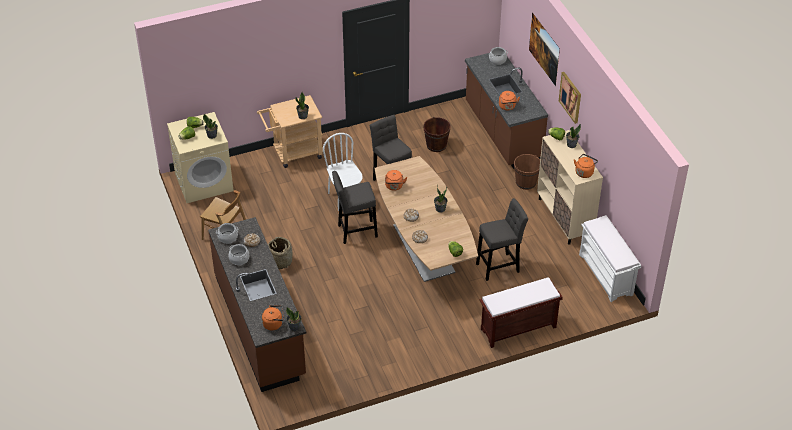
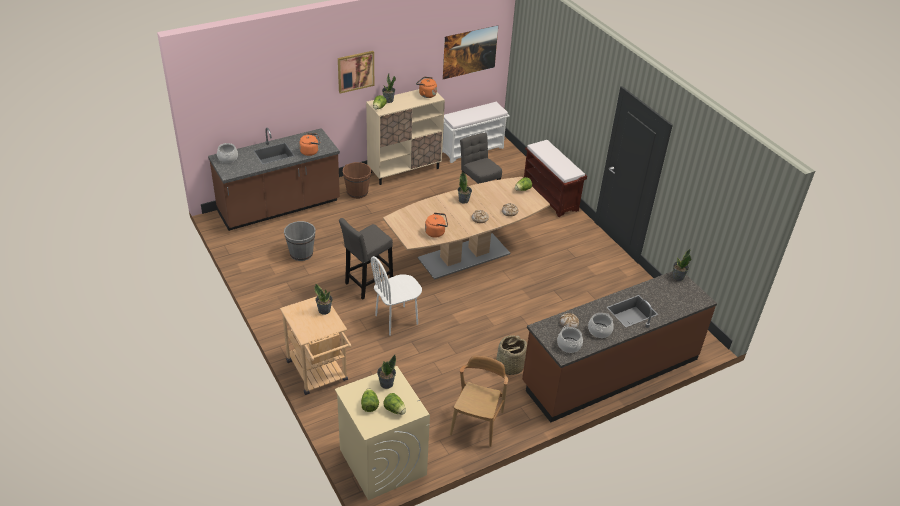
camera: 100 degrees left, 5 degrees down
(274, 324) = (681, 292): orange kettle -> none
(355, 232) = (449, 307): grey stool -> none
(436, 145) = (301, 253): brown bucket -> grey bucket
(543, 58) = (294, 84): picture -> picture (469, 63)

